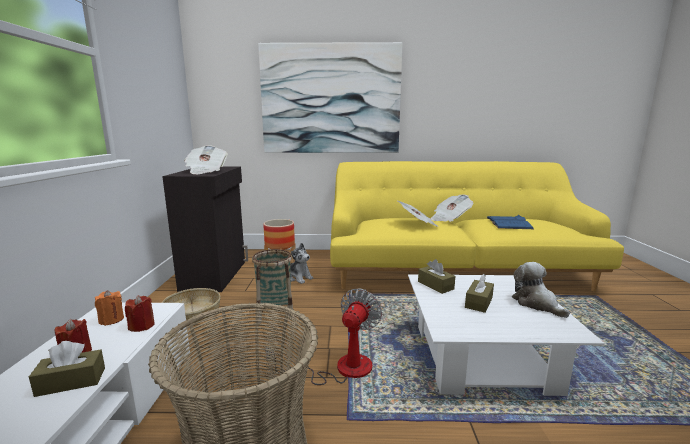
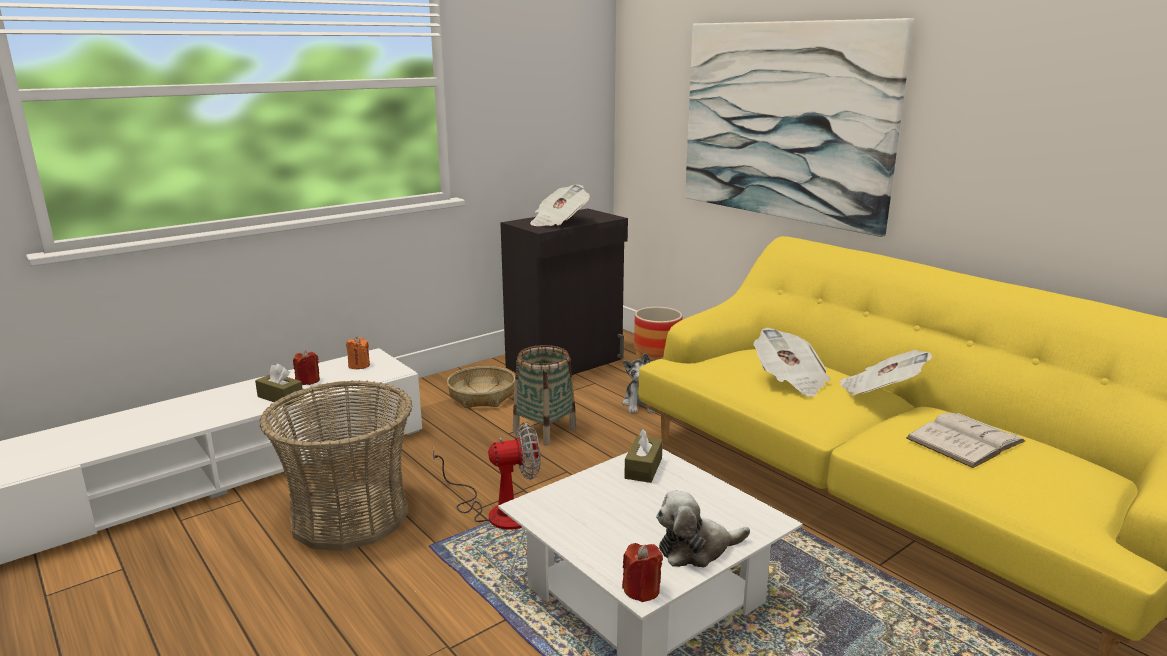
camera: 50 degrees right, 5 degrees up
(142, 326) = (364, 379): red candle -> red candle (641, 590)
(478, 302) = (635, 508): brown tissue box -> none
(508, 223) = (965, 440): blue book -> white book
(536, 304) = (696, 549): plush toy -> plush toy turned 135 degrees counterclockwise

